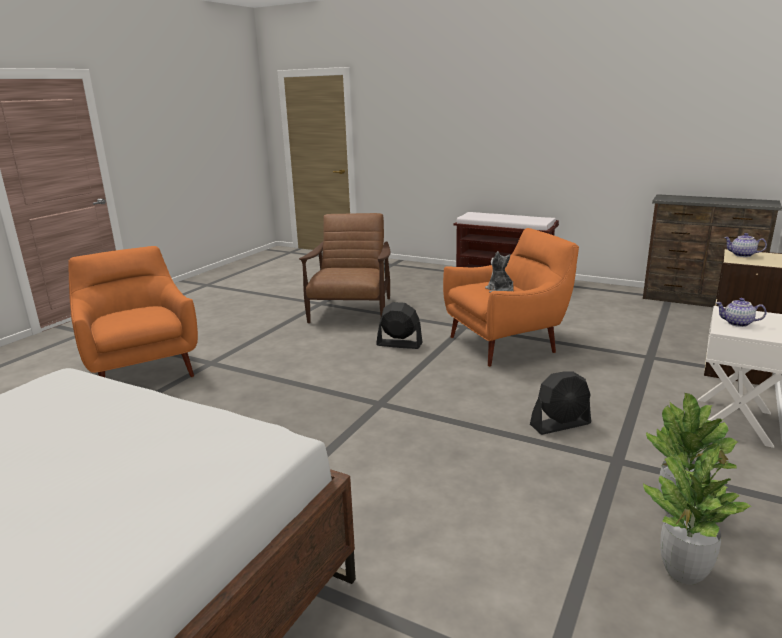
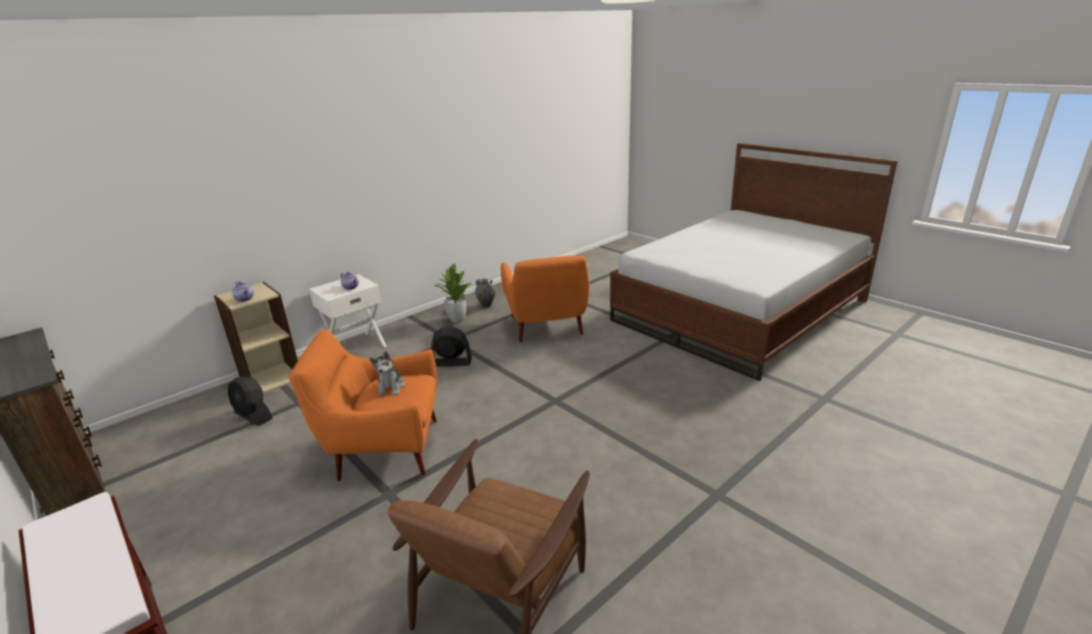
camera: 160 degrees left, 5 degrees up
(142, 369) = (802, 501): orange armchair -> orange armchair (546, 327)
(399, 344) = (489, 477): black fan -> black fan (253, 416)
(683, 572) = (486, 306): potted plant -> vase

